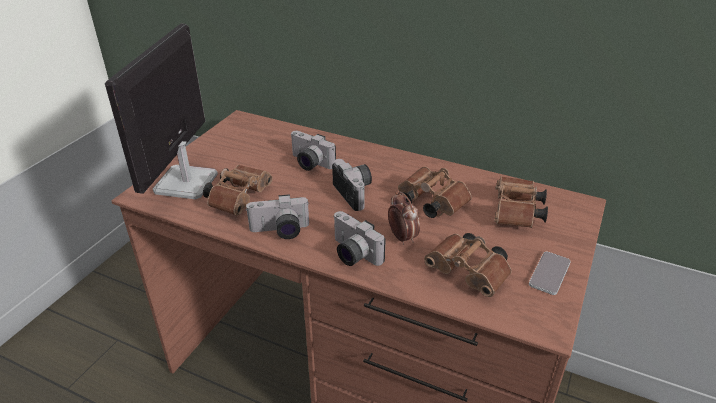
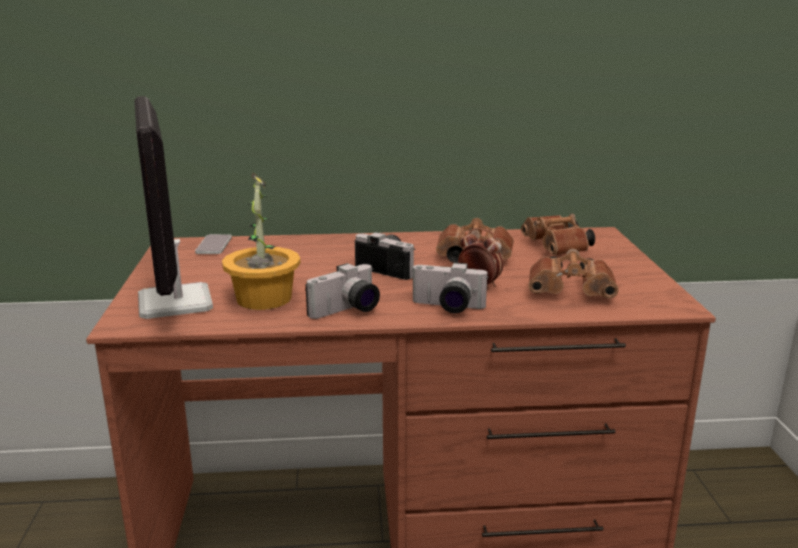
camera: 30 degrees left, 15 degrees down
(240, 198) = (263, 298): brown binoculars -> potted plant
(309, 163) = (307, 259): camera -> none
(549, 273) = (634, 276): phone -> phone (214, 245)

